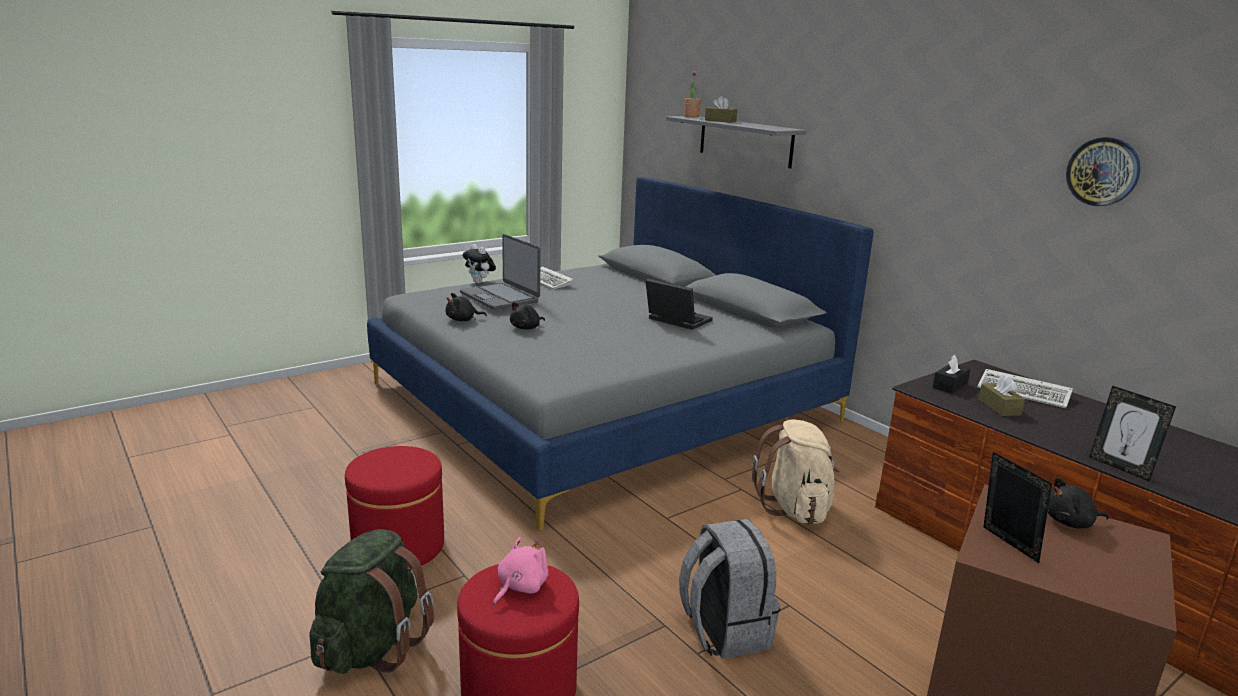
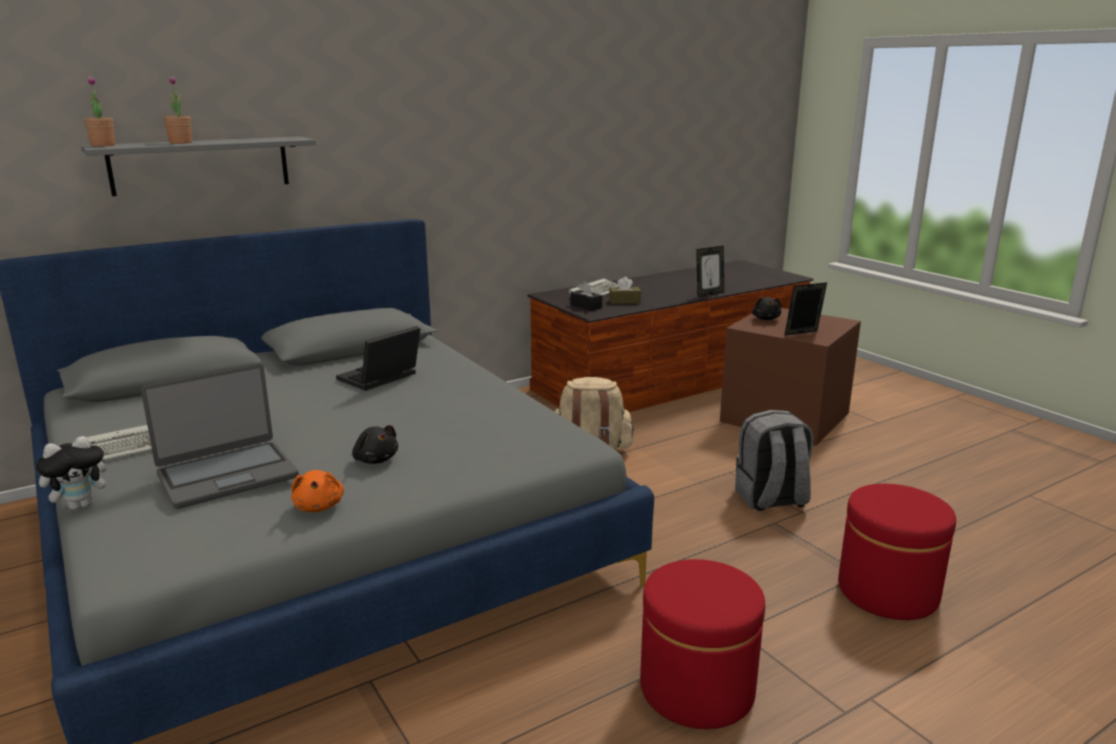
camera: 85 degrees left, 0 degrees up
(371, 647) = (878, 685): green backpack -> none
(463, 320) = (319, 506): black plush toy -> orange plush toy
(520, 587) = (893, 504): pink plush toy -> none
(720, 121) = (181, 143): brown tissue box -> potted plant
(1103, 171) = (573, 128): wall clock -> none

